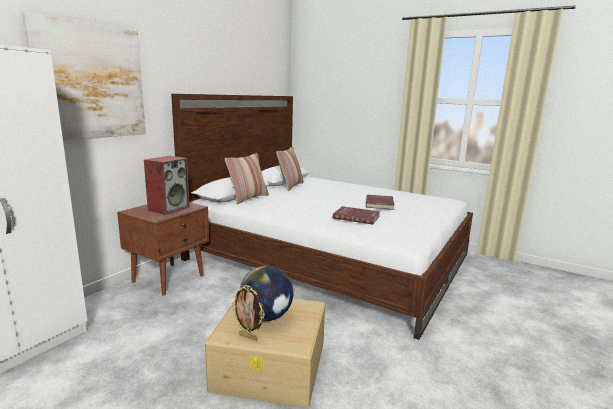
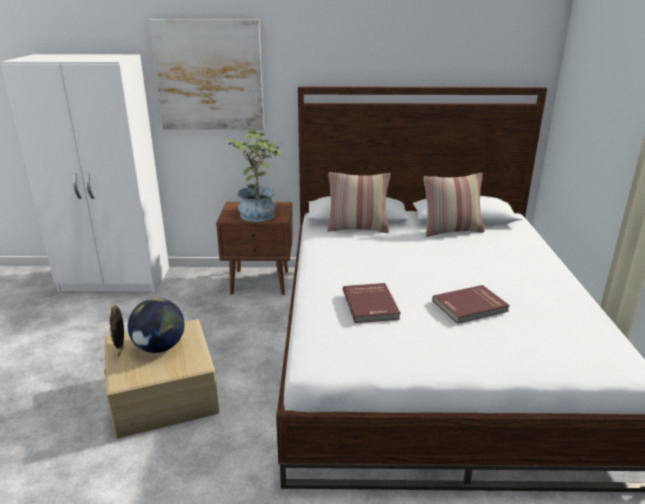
camera: 60 degrees right, 10 degrees up
(169, 208) = (258, 213): speaker -> potted plant

